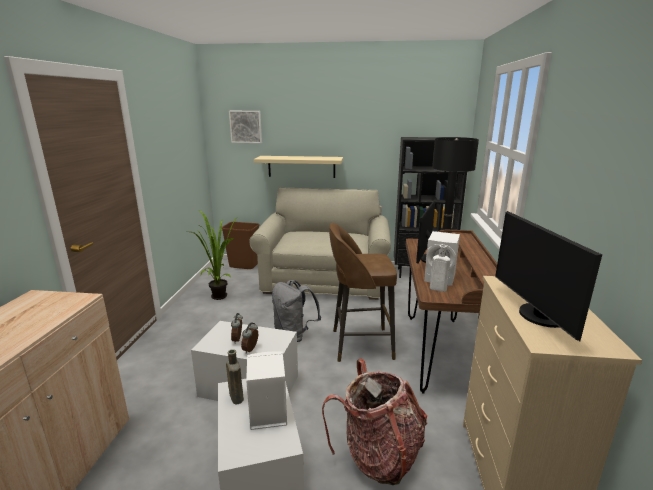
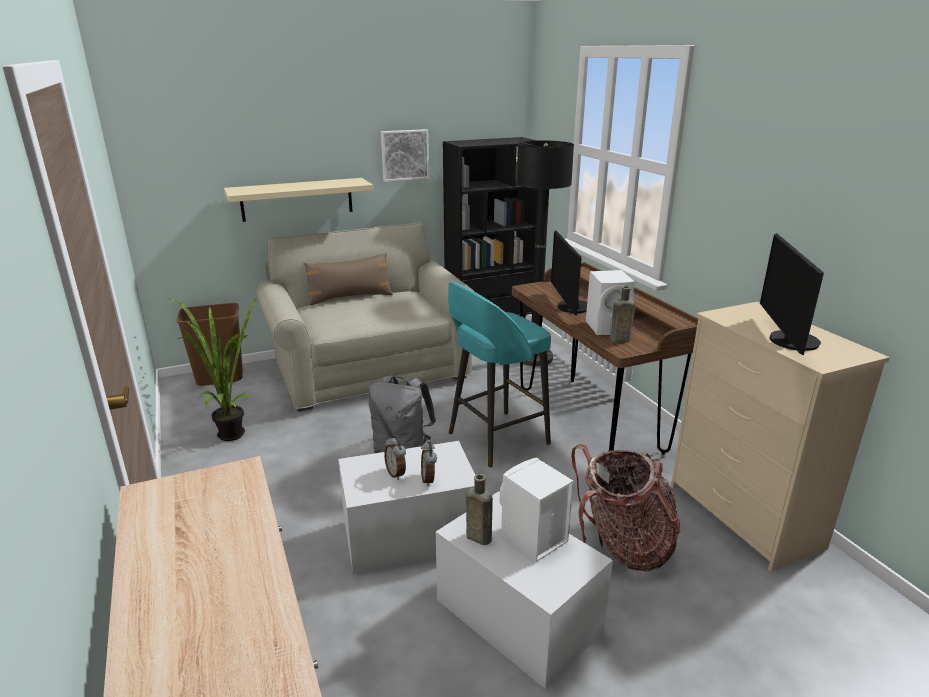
camera: 30 degrees left, 5 degrees up
(246, 126) = (192, 139): picture -> picture (404, 155)
(318, 231) = (350, 297): none -> brown pillow
(359, 344) = (495, 439): brown stool -> turquoise stool
(436, 288) = (618, 340): white bottle -> brown bottle
(538, 316) = (788, 341): monitor -> monitor turned 45 degrees clockwise

